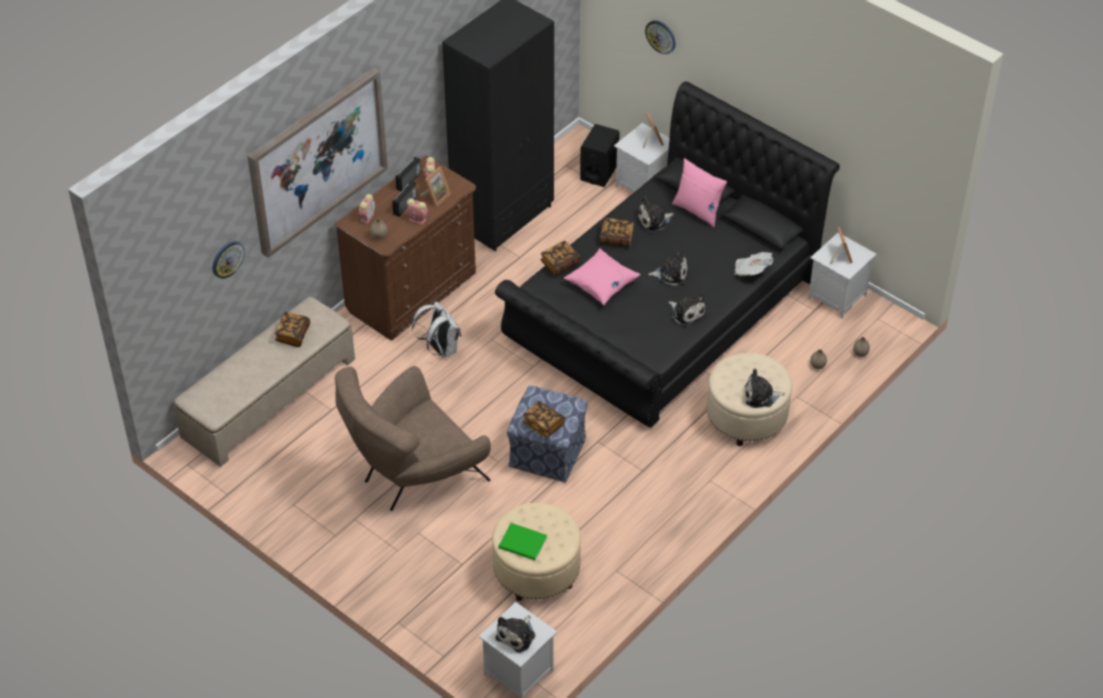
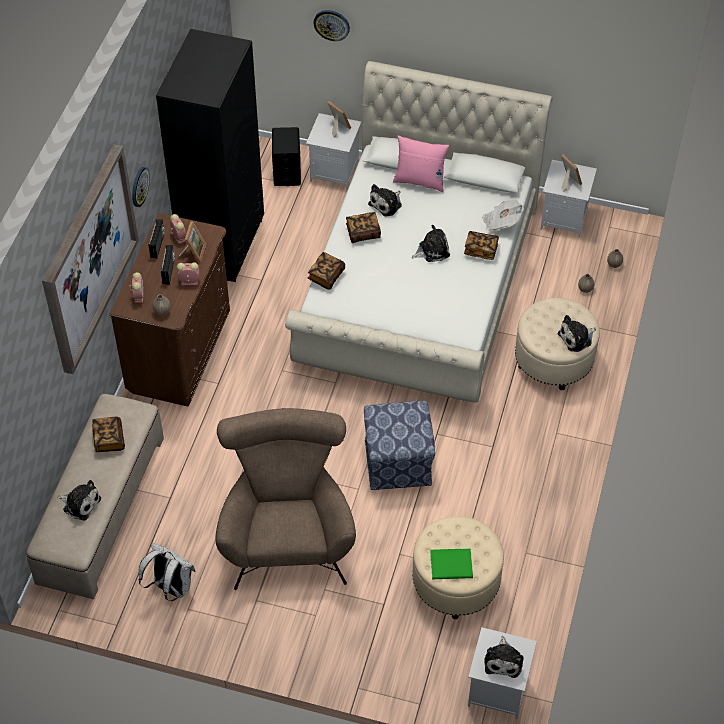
camera: 25 degrees left, 5 degrees up
(227, 259) = (42, 392): wall clock -> wall clock (139, 186)
(413, 476) = (287, 534): brown armchair -> brown armchair turned 150 degrees clockwise
(440, 349) = (239, 397): white backpack -> white backpack (170, 587)
(543, 425) = (403, 440): book -> book (481, 250)
(601, 284) = (375, 282): pink pillow -> none
(662, 305) = (418, 280): black bed -> beige bed
(686, 313) = (468, 283): plush toy -> plush toy (80, 503)

